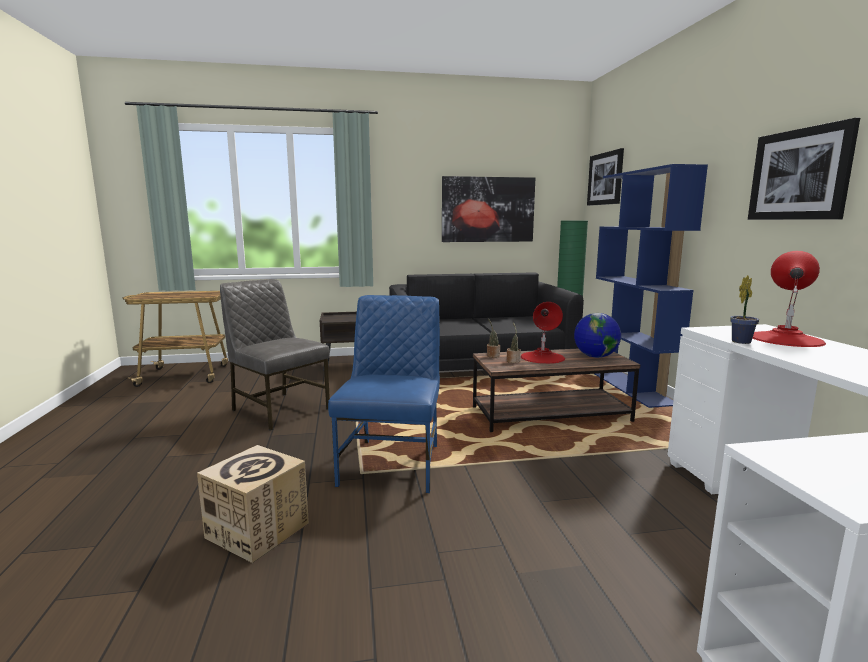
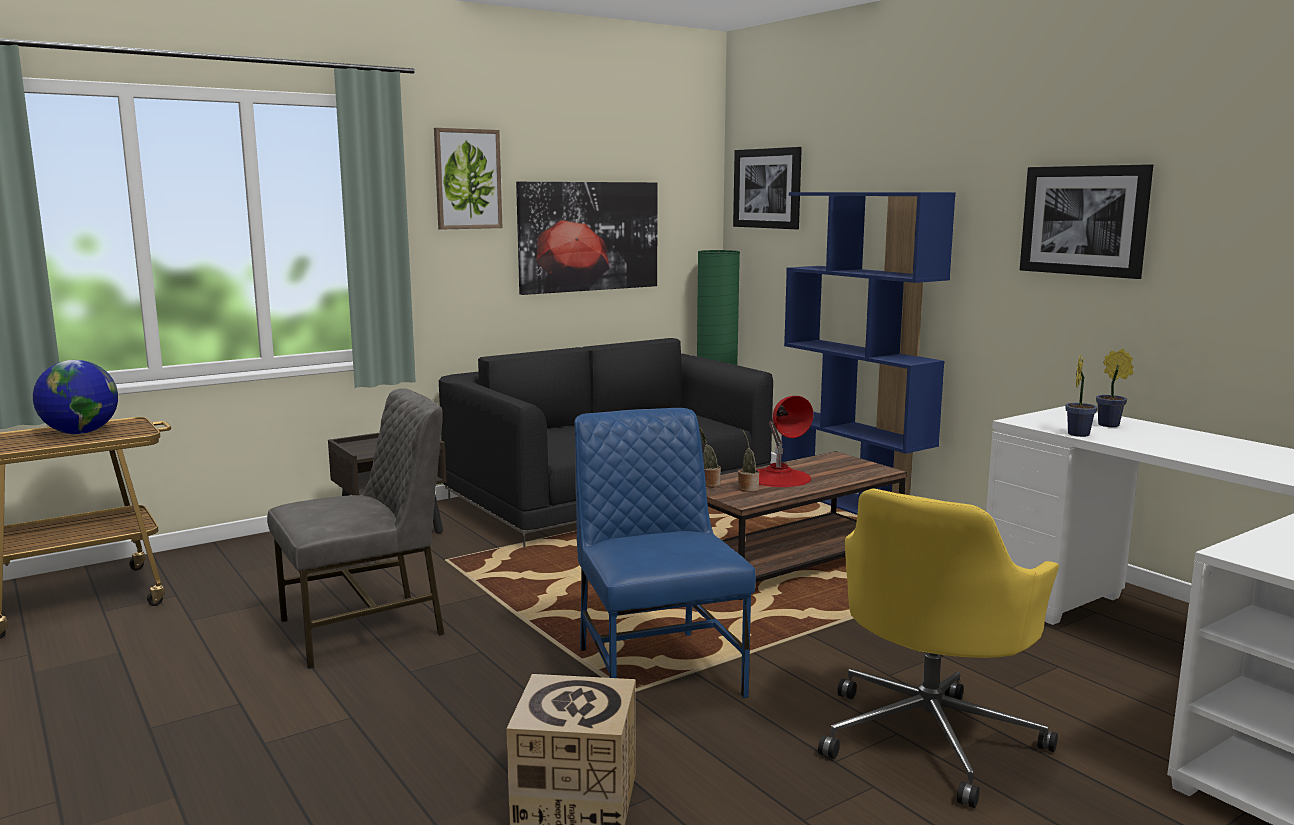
camera: 25 degrees left, 0 degrees up
(279, 409) = (365, 628): grey chair -> grey chair turned 135 degrees clockwise
(412, 174) = (467, 179): none -> picture
(525, 554) = (930, 737): none -> yellow office chair
(595, 356) = (842, 467): globe -> globe (80, 433)
(785, 339) = (1111, 425): red table lamp -> potted plant

